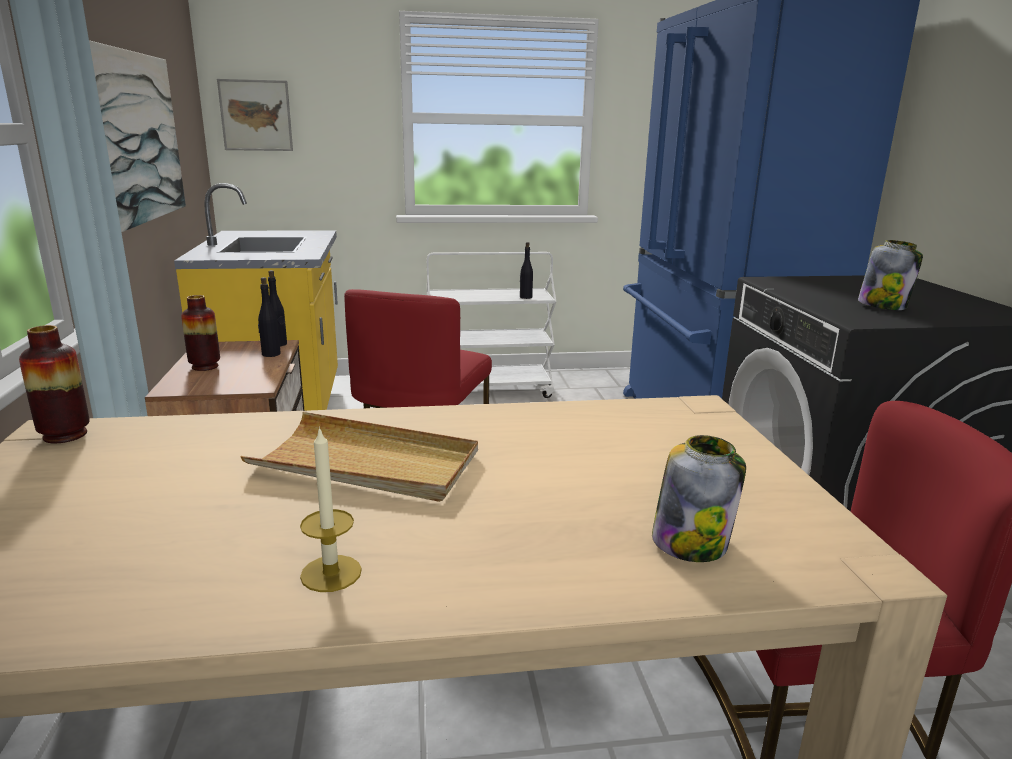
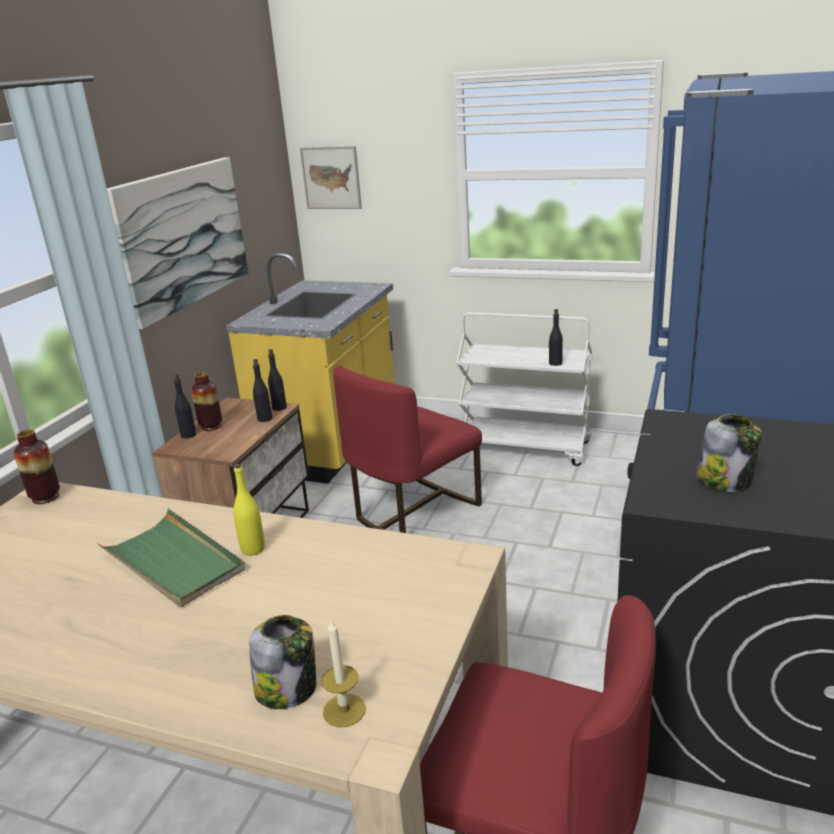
camera: 30 degrees right, 5 degrees up
(181, 376) = (188, 435): none -> black bottle
(331, 573) = (71, 646): candle -> candle (344, 710)
(367, 463) = (174, 562): beige tray -> green tray
(457, 436) = (253, 549): none -> yellow bottle

